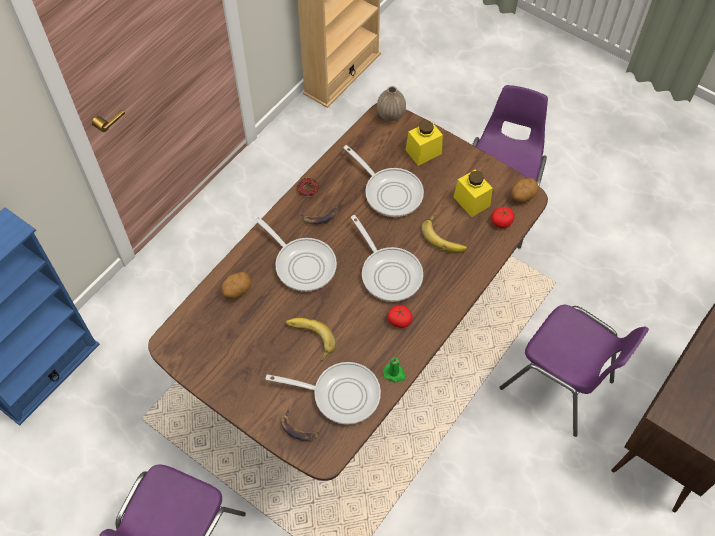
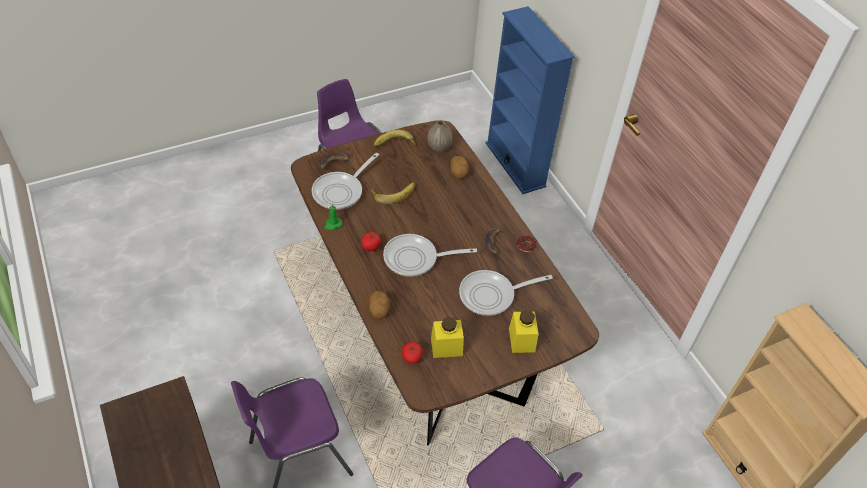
camera: 115 degrees right, 10 degrees down
(302, 264) = (458, 214): frying pan -> none
(390, 115) = (578, 337): vase -> vase (439, 147)
(445, 236) = (424, 310): banana -> banana (394, 144)
(522, 196) = (427, 388): potato -> potato (379, 311)

